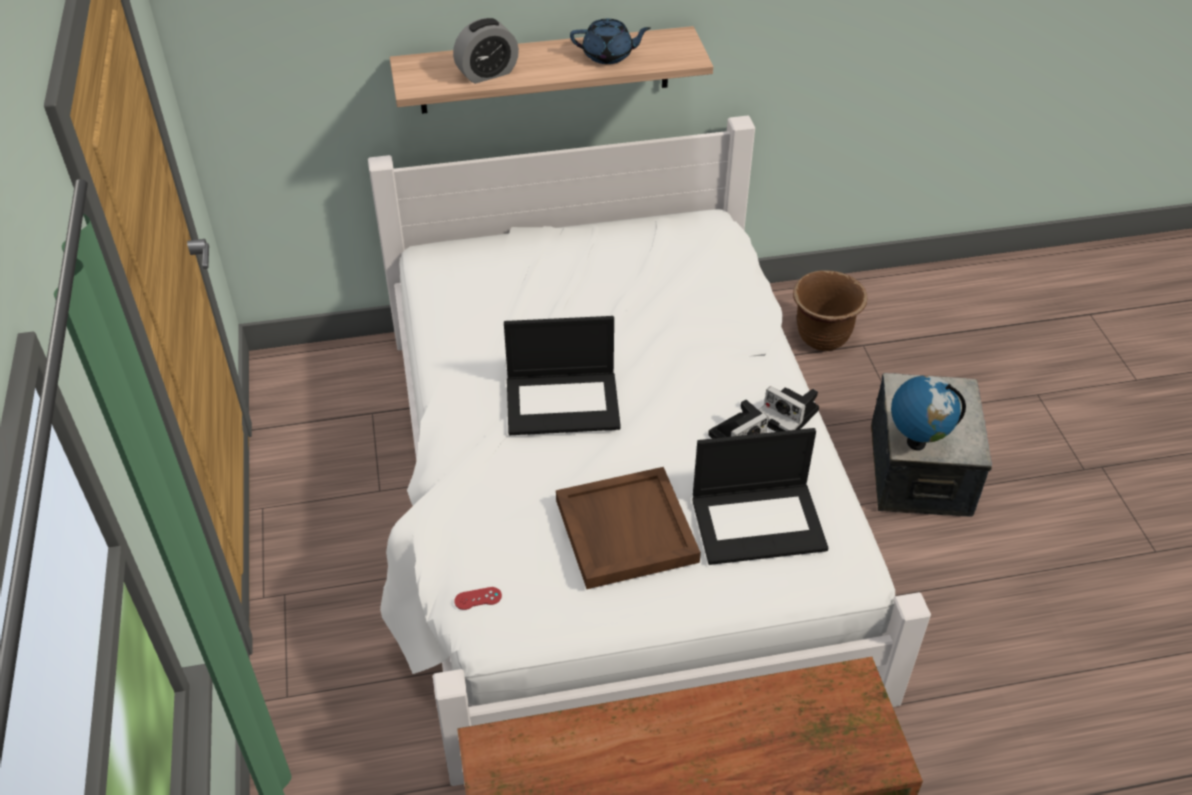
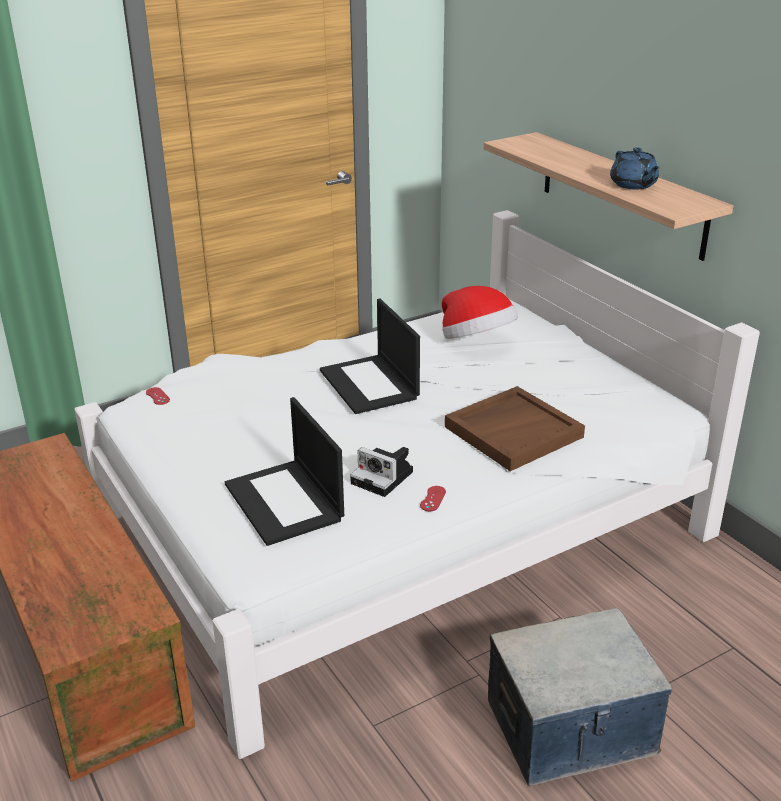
camera: 70 degrees right, 15 degrees down
(487, 73) = (551, 157): alarm clock -> none
(510, 297) = (476, 341): none -> hat
(624, 530) = (245, 438): brown tray -> brown tray (513, 431)
(789, 416) = (433, 499): camera -> red game controller
(822, 338) = (715, 613): brown planter -> none
(916, 442) = (527, 649): globe -> none

